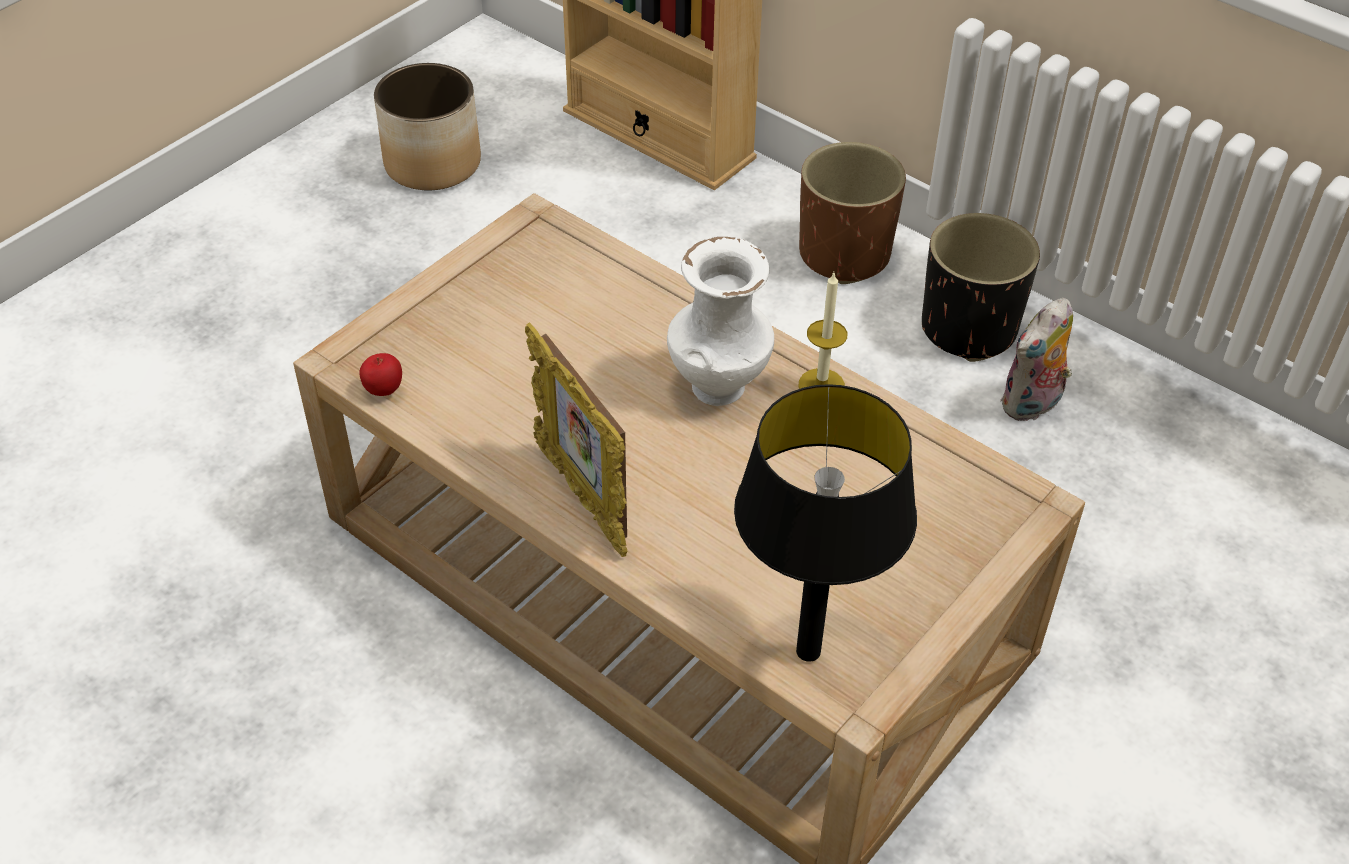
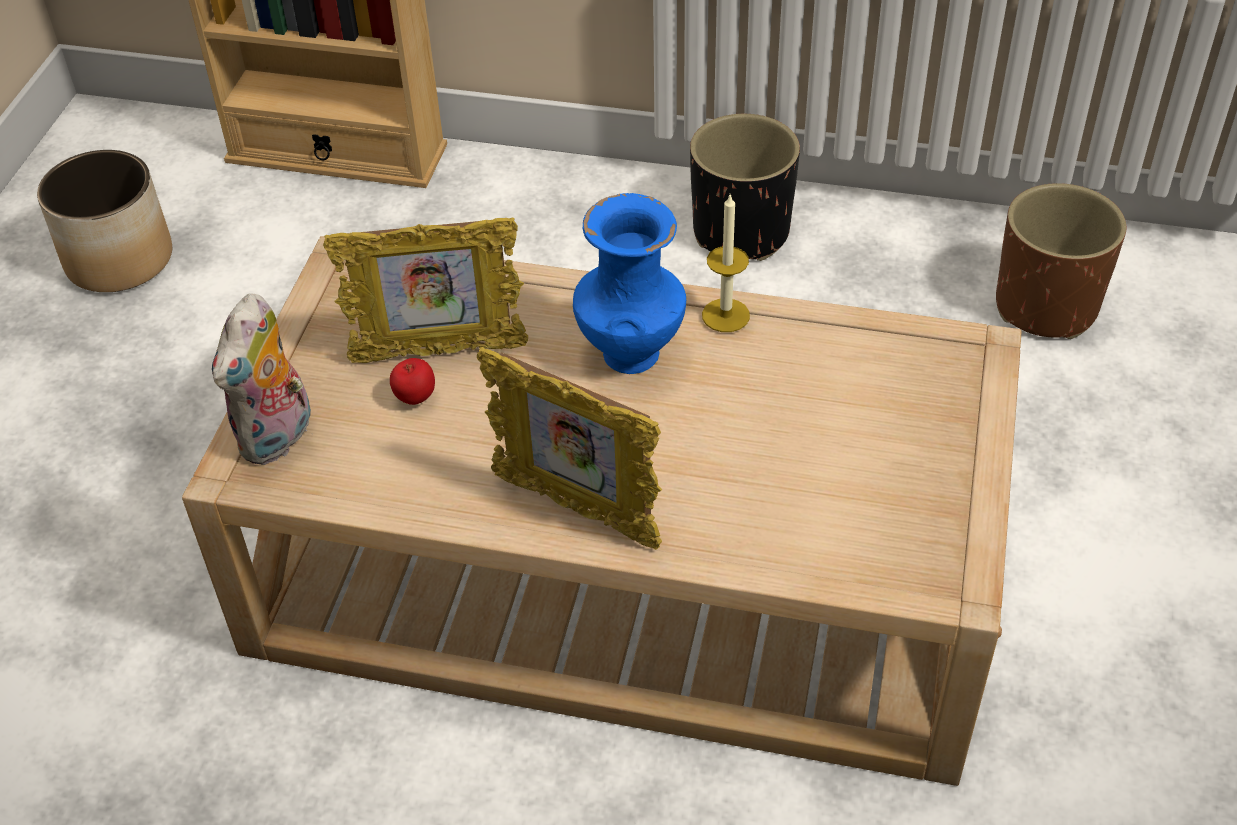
camera: 25 degrees left, 0 degrees up
(383, 390) = (301, 487): apple -> apple (415, 398)
(562, 325) = (439, 352): none -> picture frame
(718, 385) = (630, 352): white vase -> blue vase
(807, 650) = (883, 561): black table lamp -> none
(845, 255) = (588, 205): brown planter -> brown planter (1047, 306)
(1032, 405) = (838, 279): plush toy -> plush toy (278, 438)

